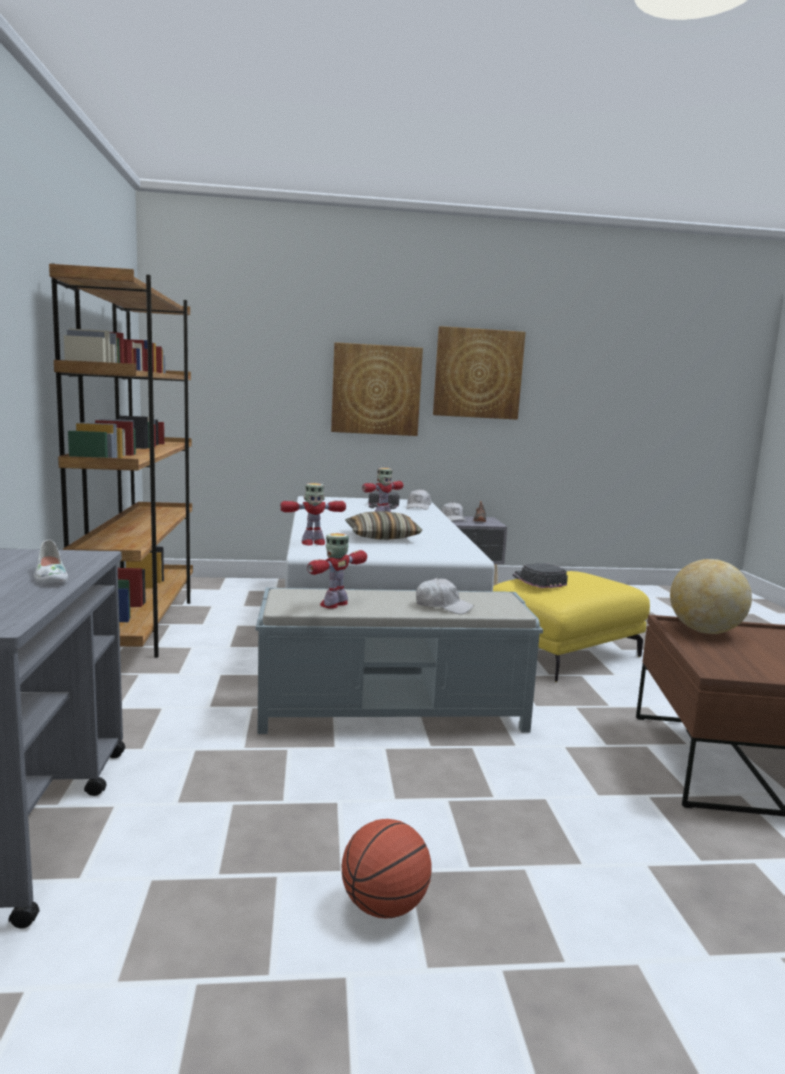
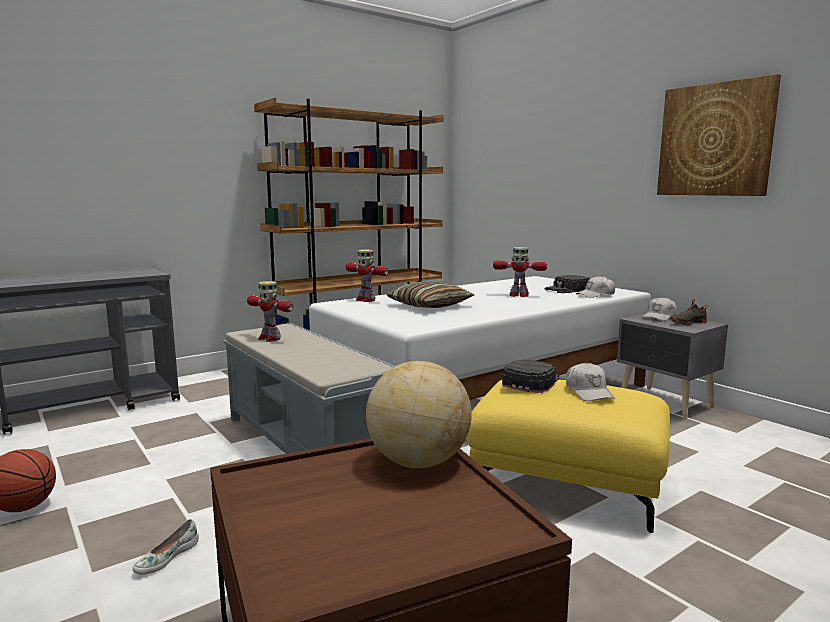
camera: 60 degrees right, 0 degrees up
(50, 577) = (96, 277): white shoe -> white shoe (166, 557)
(335, 604) = (269, 338): toy robot -> toy robot turned 150 degrees counterclockwise
(376, 390) = (604, 170): picture -> none
(443, 606) = (307, 358): white cap -> white cap (588, 392)

